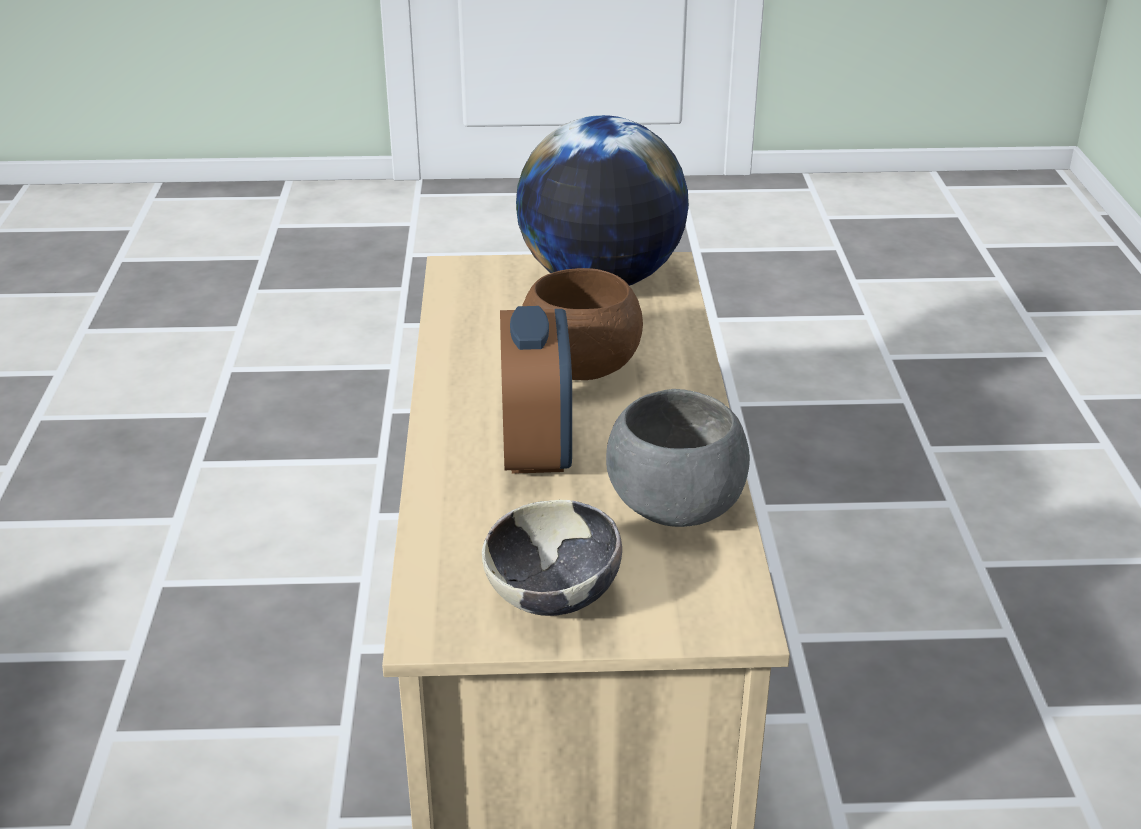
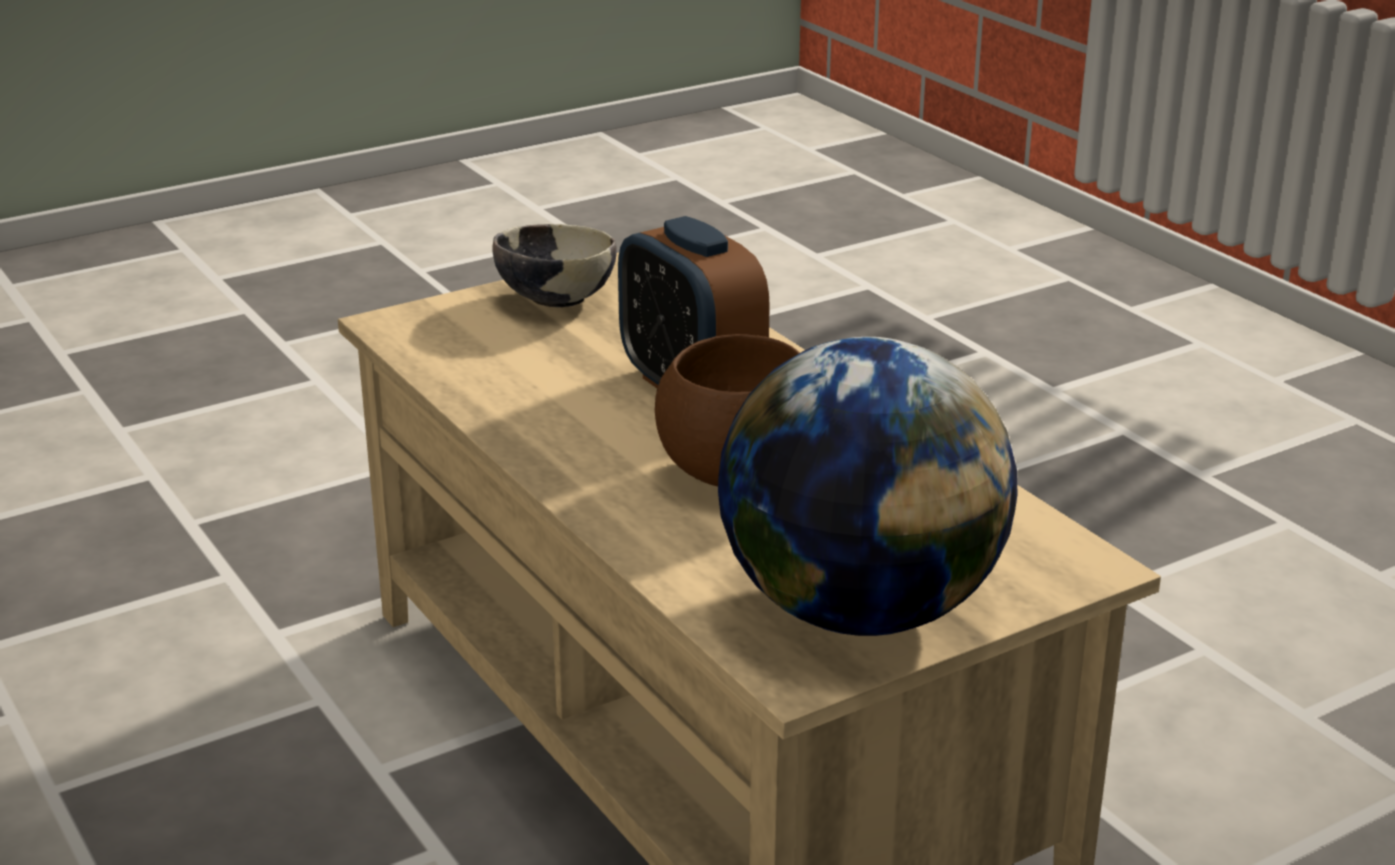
camera: 150 degrees right, 5 degrees down
(676, 507) = (505, 380): grey bowl -> none

